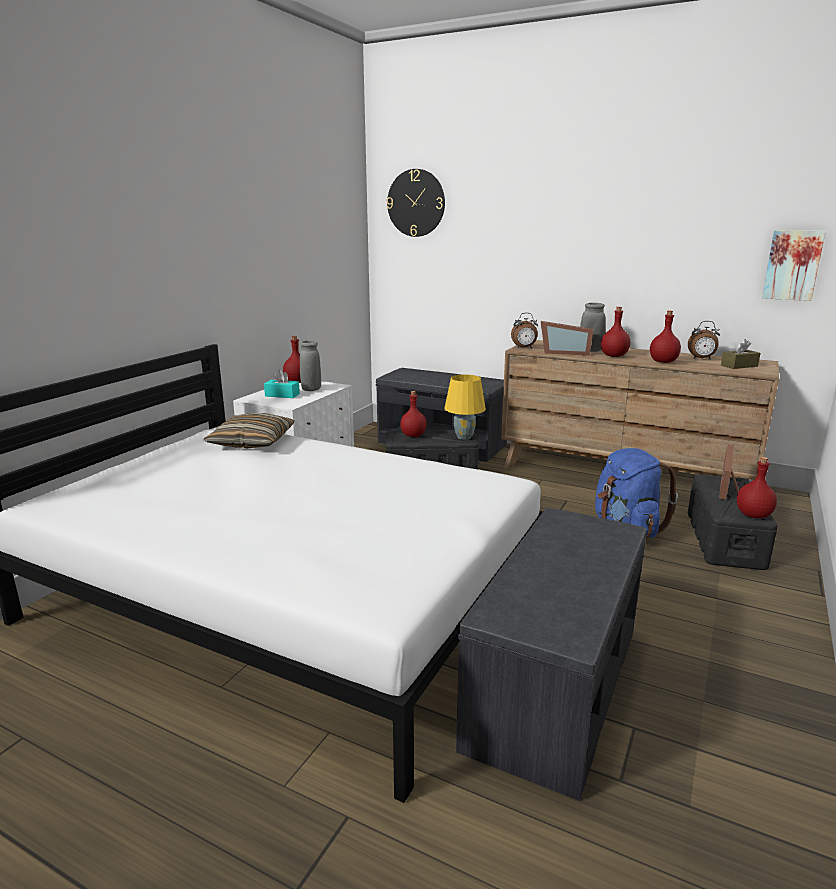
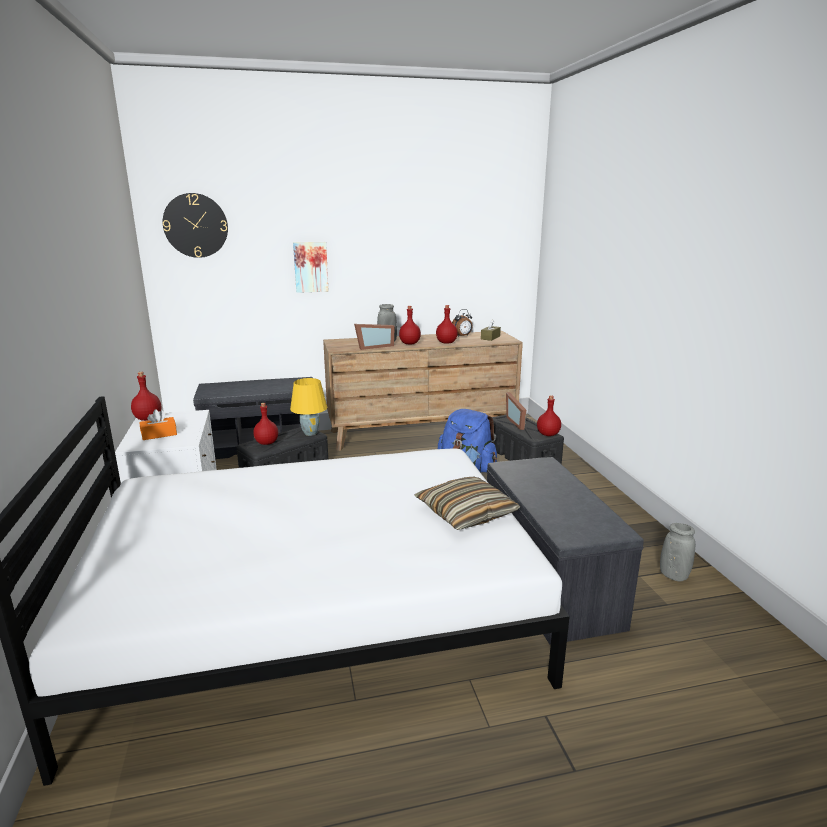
camera: 40 degrees left, 0 degrees up
(252, 441) = (197, 485): pillow -> pillow (466, 513)
(282, 395) = (159, 434): turquoise tissue box -> orange tissue box
(311, 389) = (178, 422): grey vase -> grey vase (673, 576)
(524, 348) = (338, 348): alarm clock -> none
(792, 265) = (502, 265): picture -> picture (310, 267)

